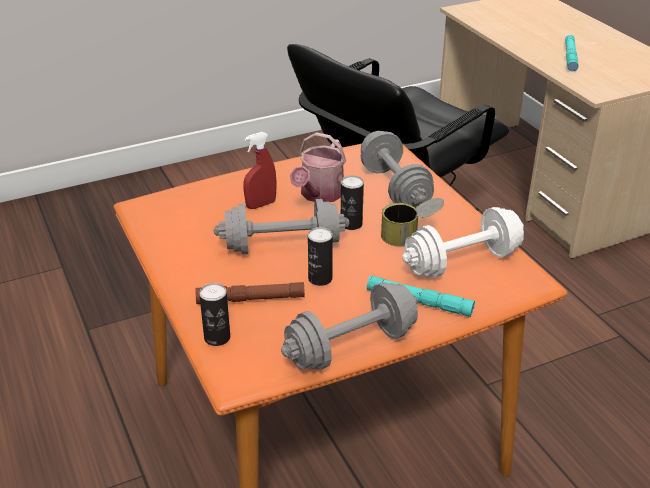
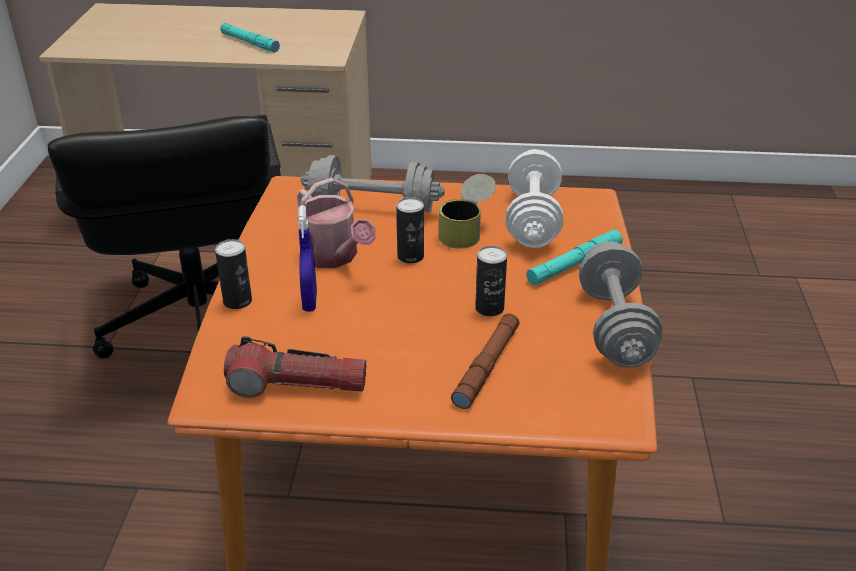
camera: 60 degrees left, 0 degrees up
(173, 232) = (297, 385): none -> flashlight
(217, 337) = (538, 412): can -> can (237, 301)
(261, 204) = (310, 301): red spray bottle -> blue spray bottle
(282, 246) = (408, 313): grey dumbbell -> none

